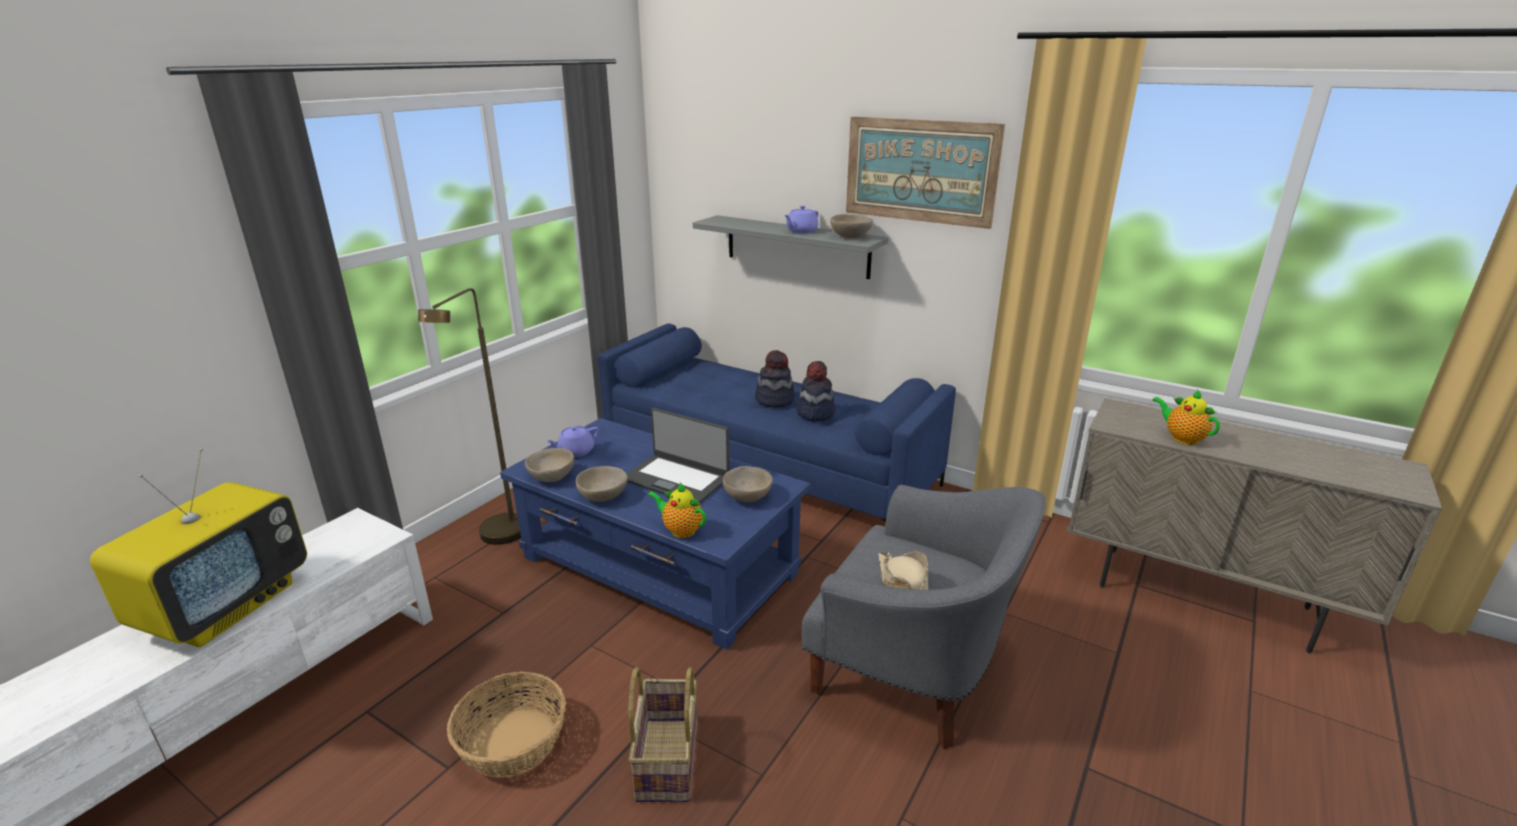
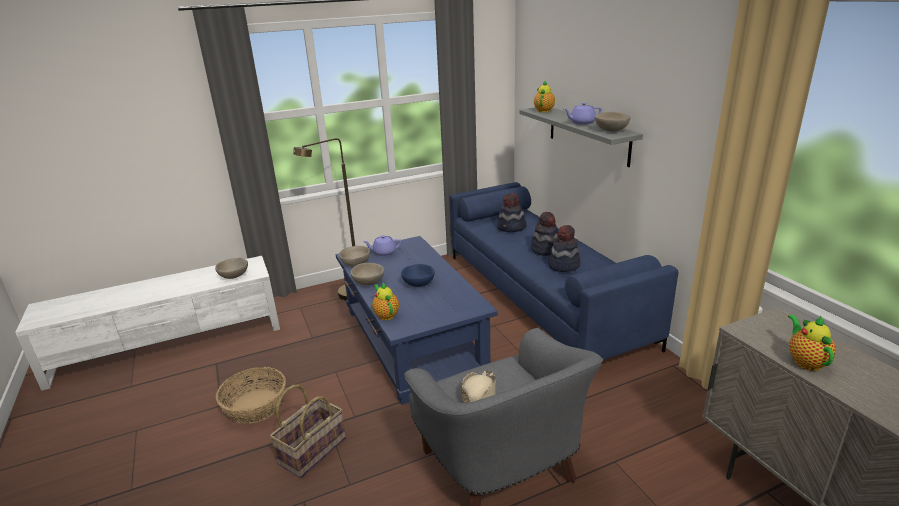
camera: 35 degrees right, 0 degrees up
(226, 606) = (171, 286): television -> none
(676, 479) = (419, 284): laptop -> blue bowl
(705, 383) = (511, 228): none -> hat
(728, 221) = (544, 110): none -> teapot
(748, 497) = (447, 307): beige bowl -> beige bowl (234, 276)
(920, 171) = (666, 79): picture -> none

